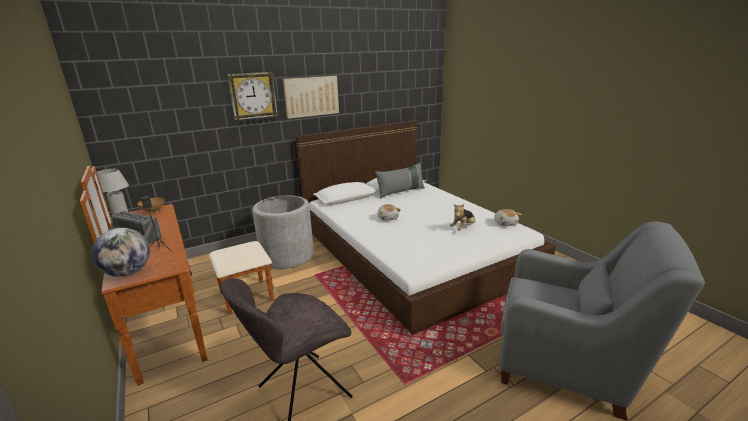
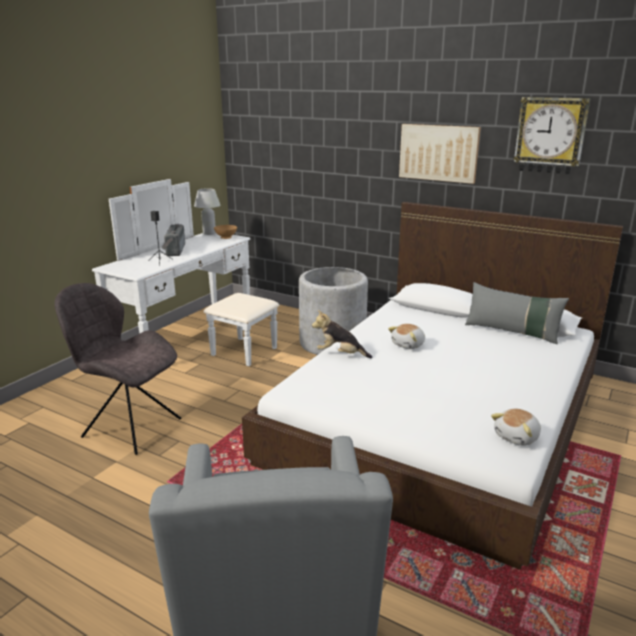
camera: 60 degrees right, 0 degrees up
(128, 272) = (120, 266): globe -> none
(186, 314) = (199, 338): brown dresser -> white dresser
(253, 98) = (365, 144): wall clock -> wall clock (550, 135)
(463, 228) = (447, 403): plush toy -> plush toy (340, 354)

